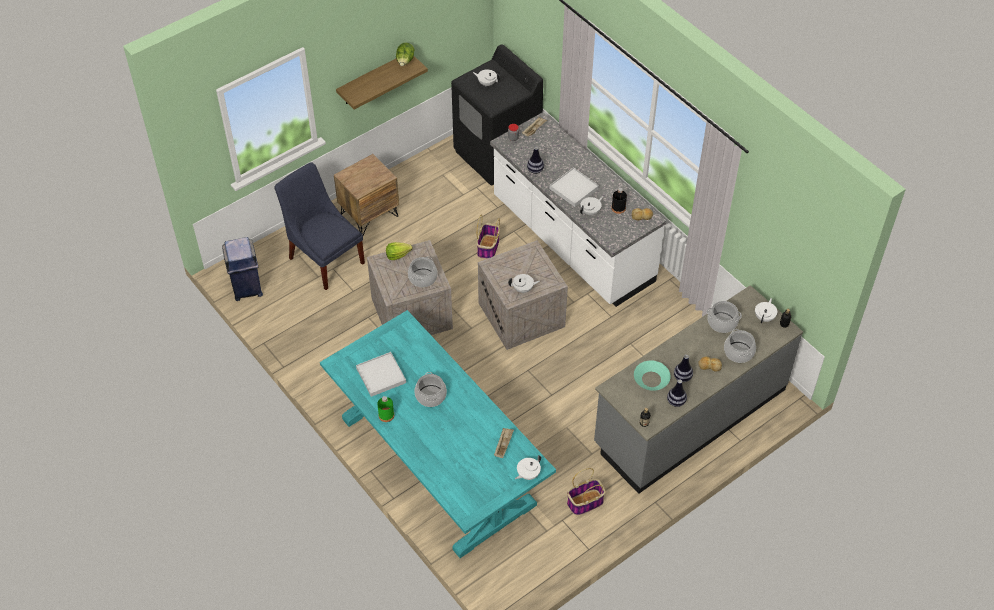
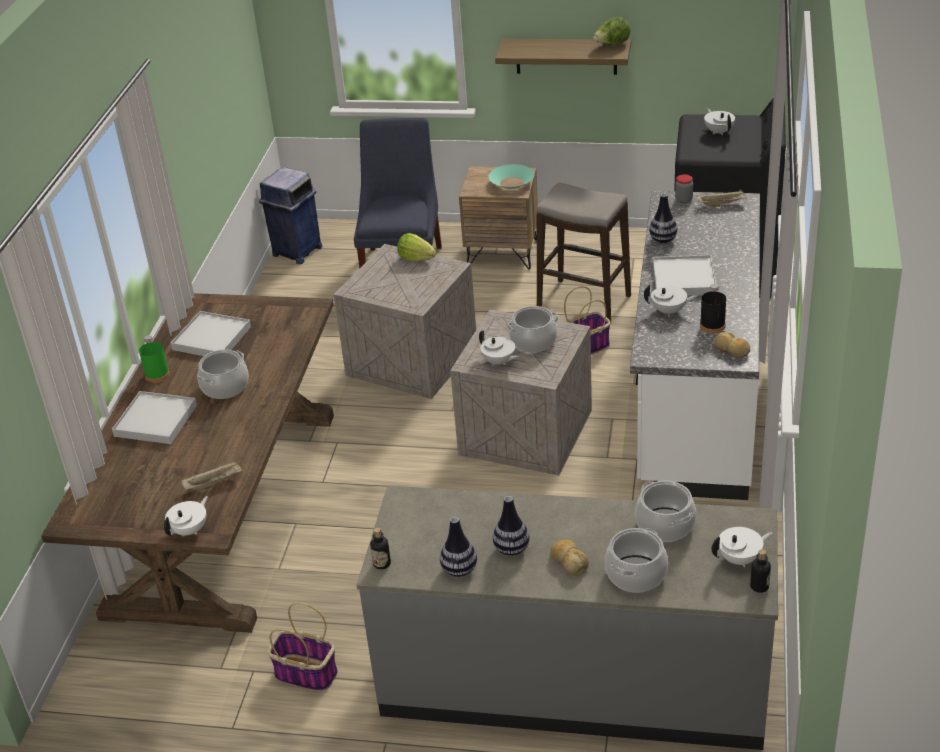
camera: 50 degrees right, 15 degrees down
(423, 278) = (408, 291): cooking pot -> cooking pot (533, 341)
(426, 438) = (156, 421): none -> white tray
(436, 461) = (224, 509): turquoise dining table -> brown dining table
(452, 219) = (583, 302): none -> stool
(528, 474) = (190, 530): white teapot -> white teapot turned 120 degrees clockwise
(651, 379) = (468, 523): turquoise bowl -> turquoise bowl (511, 183)

